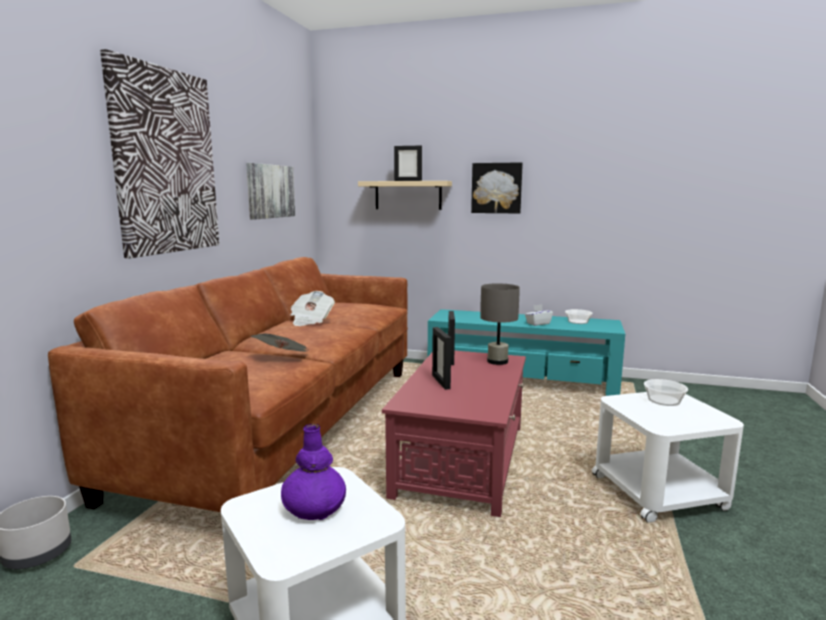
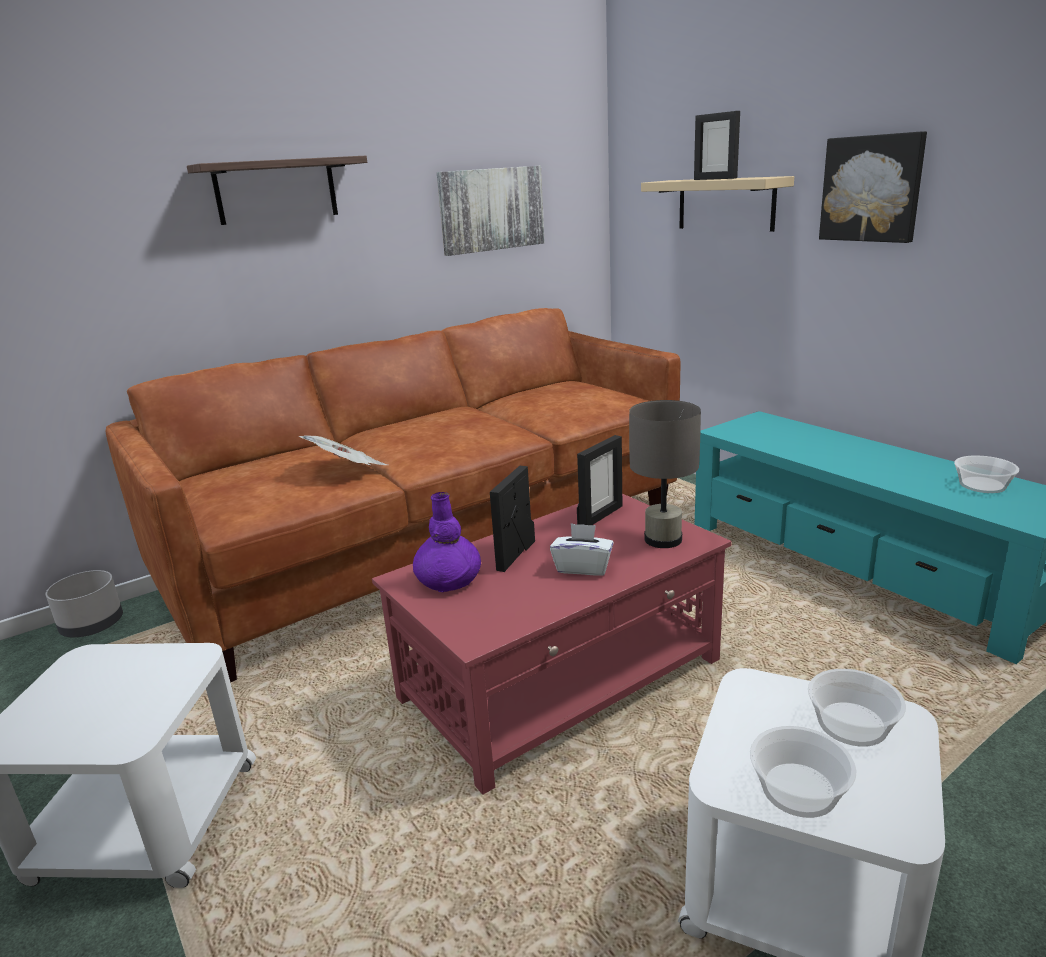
camera: 40 degrees right, 10 degrees up
(165, 162) = (276, 190): picture -> shelf
(311, 321) = (478, 413): newspaper -> none
(315, 507) = (117, 690): purple vase -> purple vase (449, 579)
(538, 323) = (884, 473): white tissue box -> white tissue box (583, 567)
(683, 422) = (797, 789): none -> bowl

